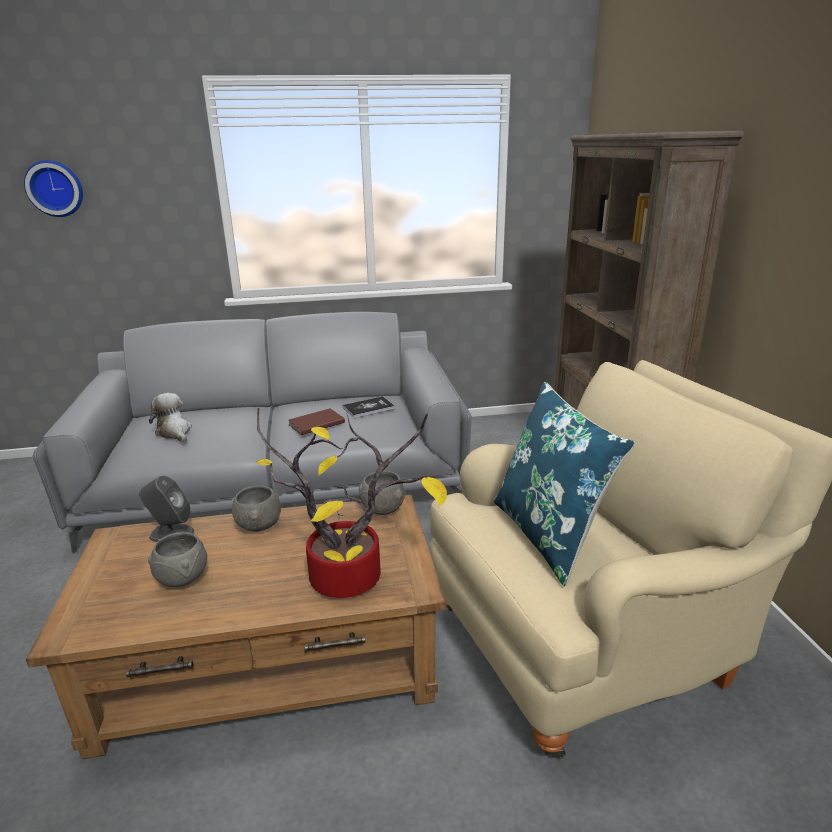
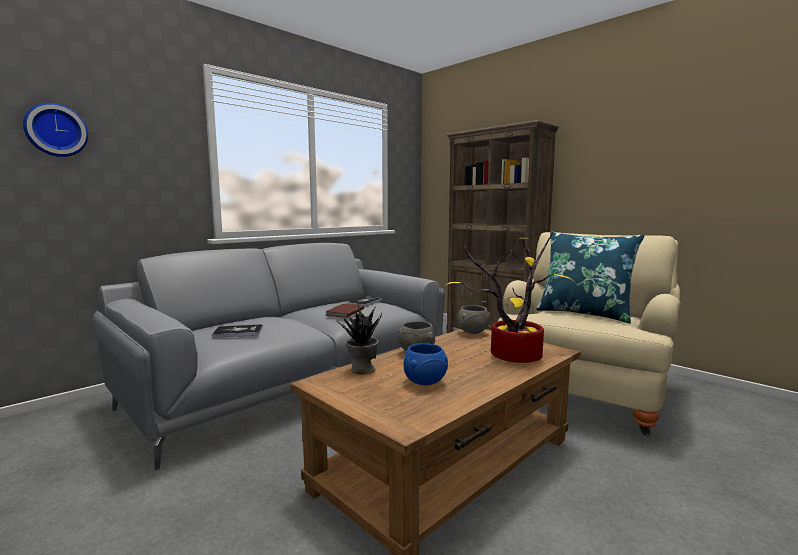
camera: 35 degrees left, 15 degrees down
(171, 533) = (362, 370): grey speaker -> potted plant
(174, 432) = (238, 332): plush toy -> book
(184, 579) = (424, 382): grey bowl -> blue bowl

